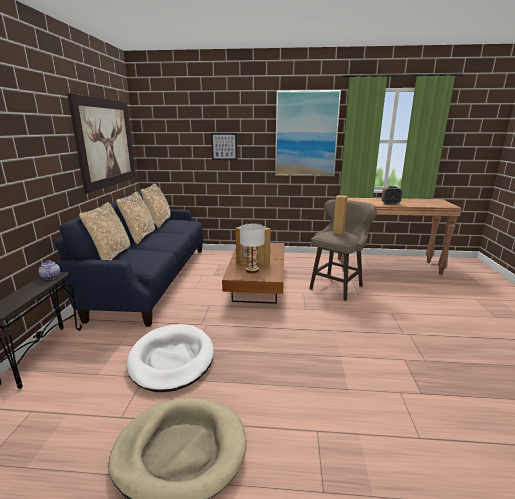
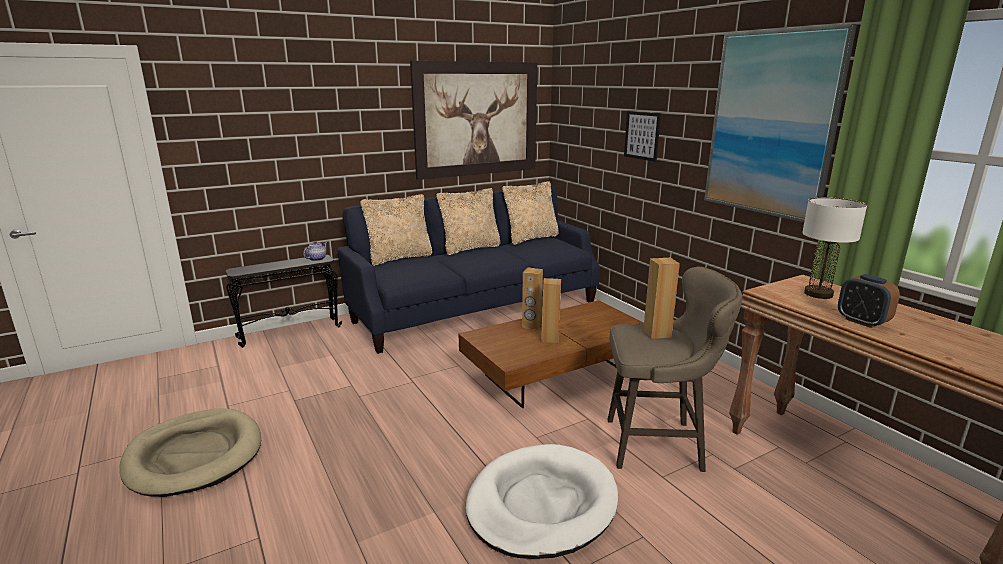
camera: 55 degrees right, 0 degrees up
(171, 360) = (327, 391): white dog bed -> white dog bed (541, 504)
(252, 270) = (512, 340): table lamp -> table lamp (818, 294)

